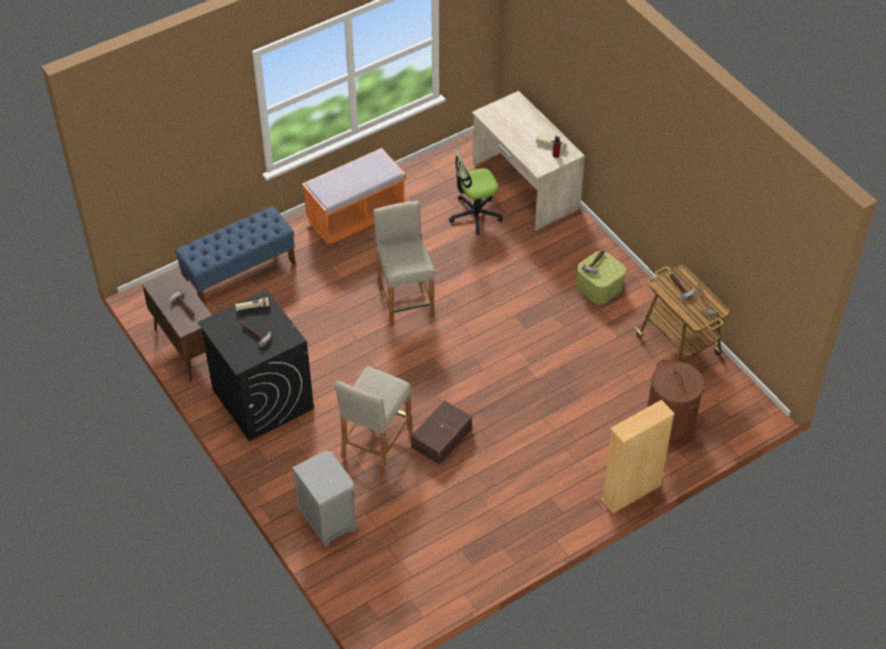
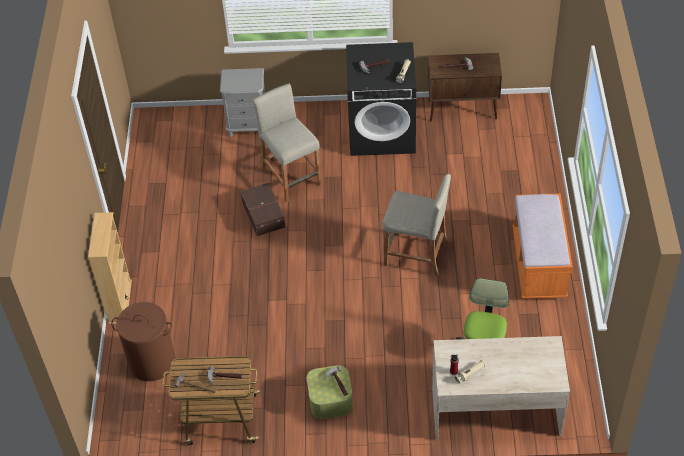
camera: 125 degrees right, 0 degrees up
(239, 272) = (522, 165): blue bench -> none

